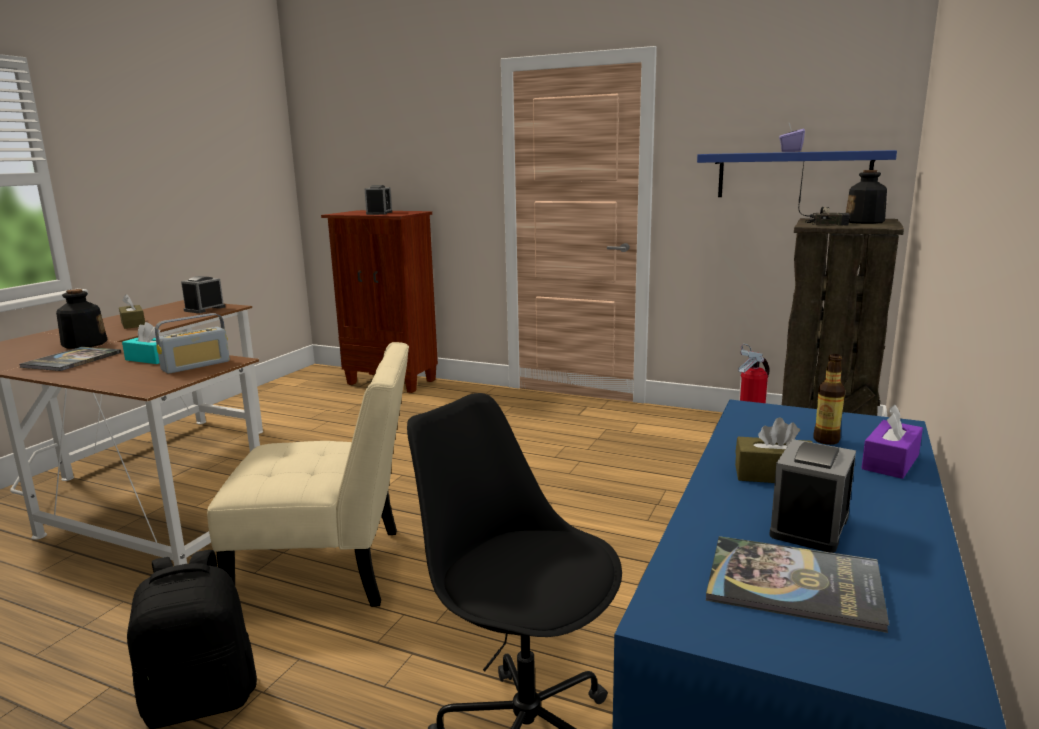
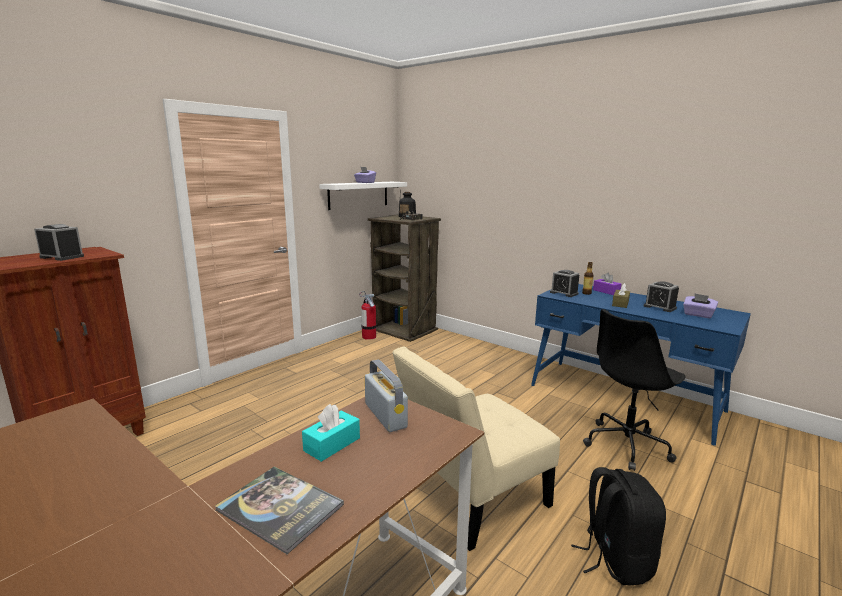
camera: 75 degrees left, 0 degrees up
(84, 344) = (171, 515): bottle -> none
(133, 324) = (68, 485): brown tissue box -> none
(204, 309) = (52, 430): alarm clock -> alarm clock (564, 293)
(330, 569) = (471, 499): beige chair -> beige chair turned 135 degrees counterclockwise
(793, 175) = (358, 195): blue shelf -> white shelf
(793, 584) = (698, 315): book -> purple tissue box

